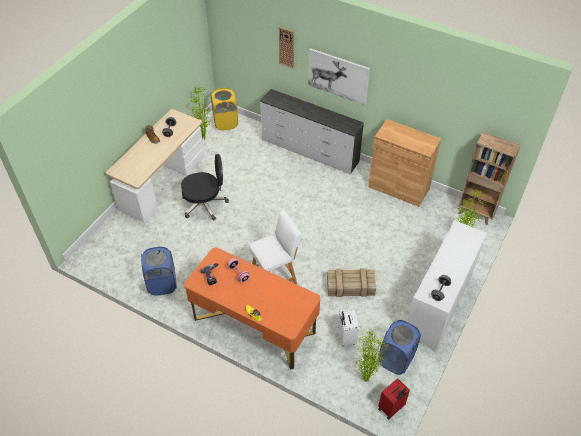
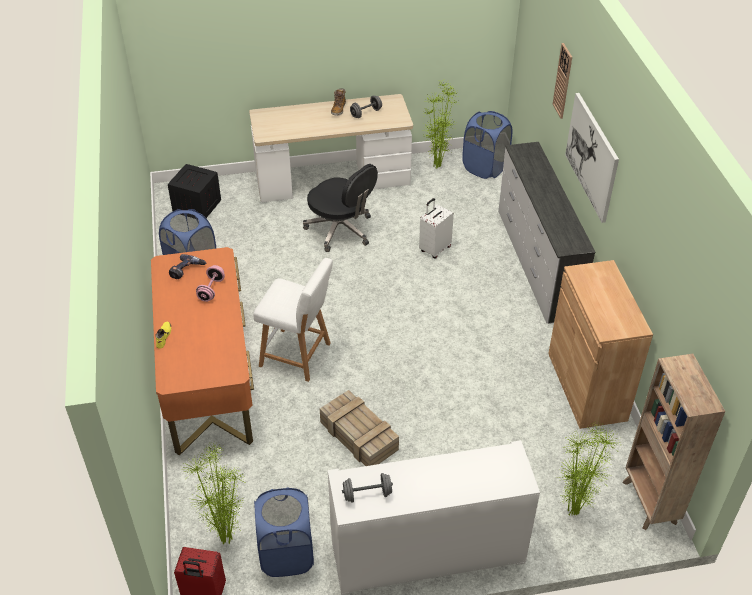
camera: 50 degrees right, 5 degrees down
(111, 252) = (197, 205): none -> crate
(225, 123) = (485, 168): yellow laundry basket -> blue laundry basket
(346, 337) = (272, 479): white suitcase -> white suitcase (434, 249)

